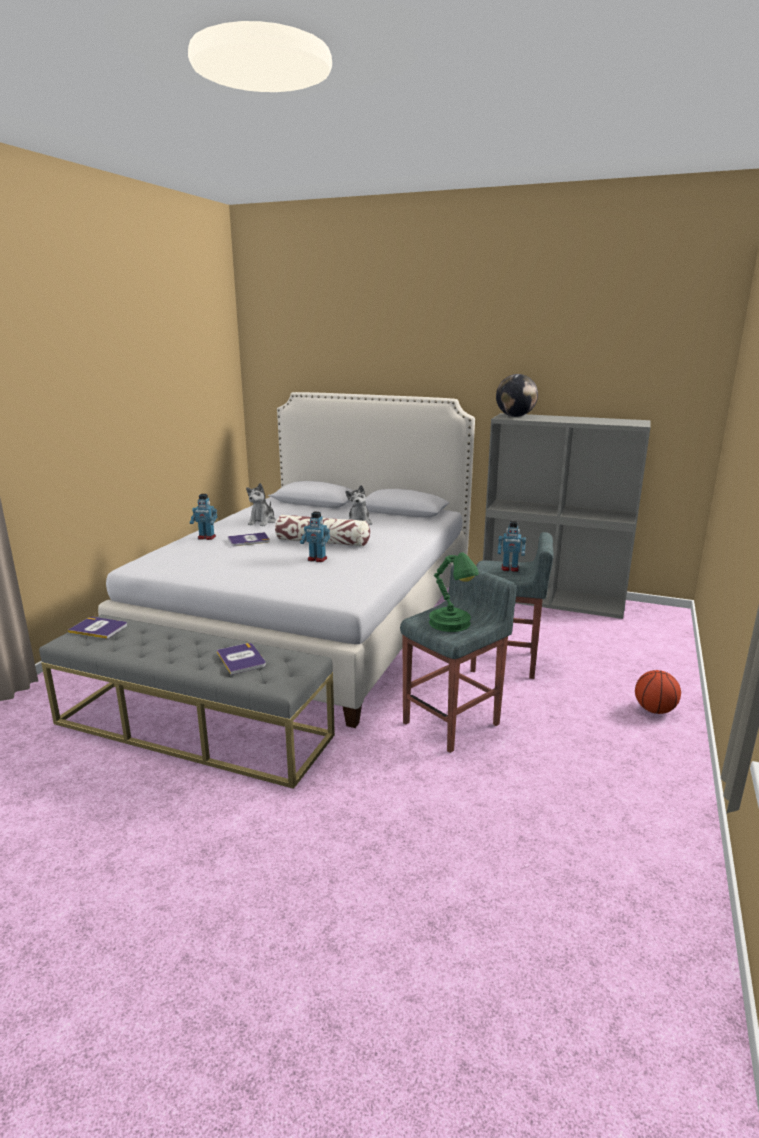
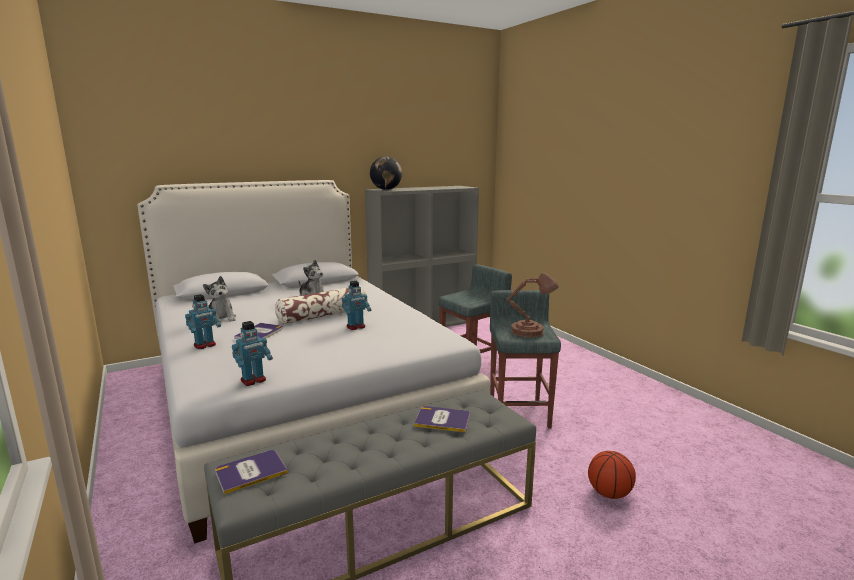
camera: 50 degrees left, 5 degrees down
(452, 624) = (530, 332): green table lamp -> brown table lamp
(510, 569) = (470, 295): toy robot -> toy robot (253, 380)
(654, 710) = (573, 358): basketball -> basketball (609, 493)

